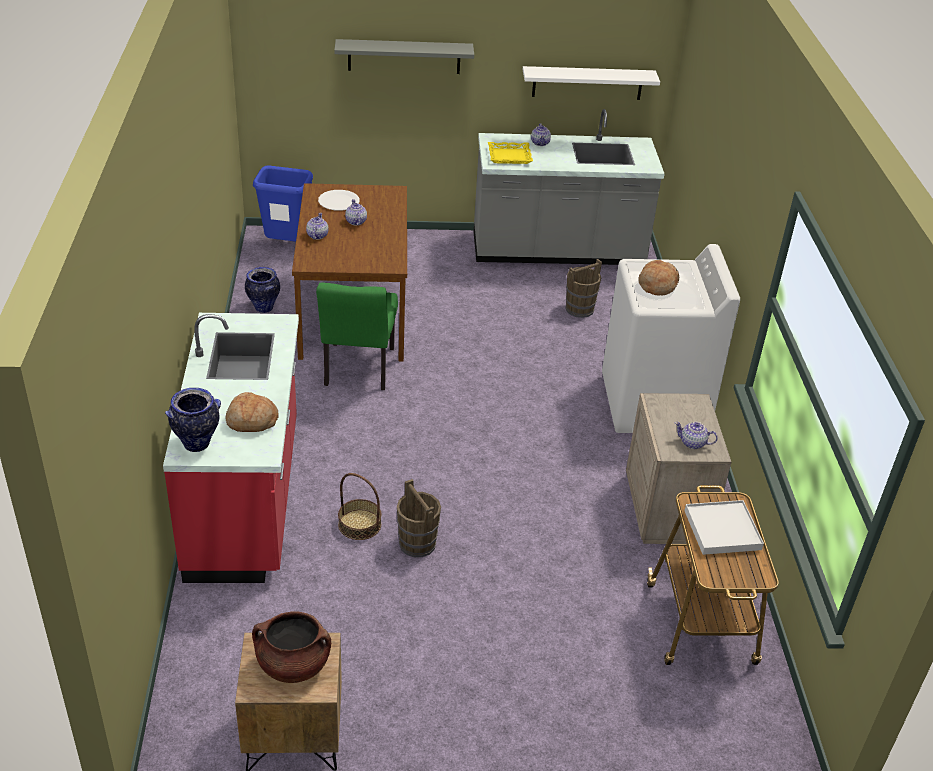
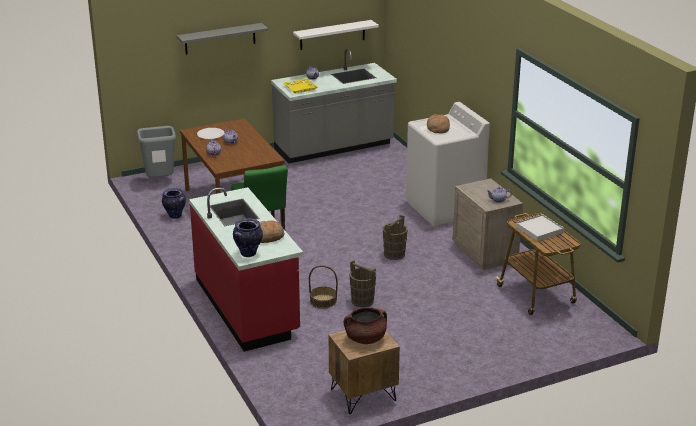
camera: 20 degrees left, 10 degrees down
(287, 245) = (160, 181): blue trash can -> grey trash can
(580, 309) = (369, 173): brown bucket -> brown bucket (394, 254)

